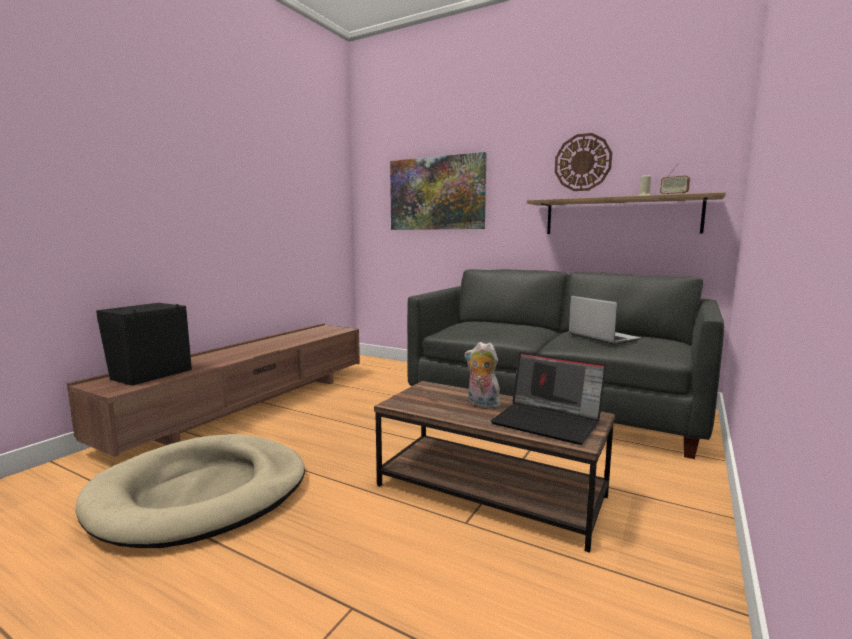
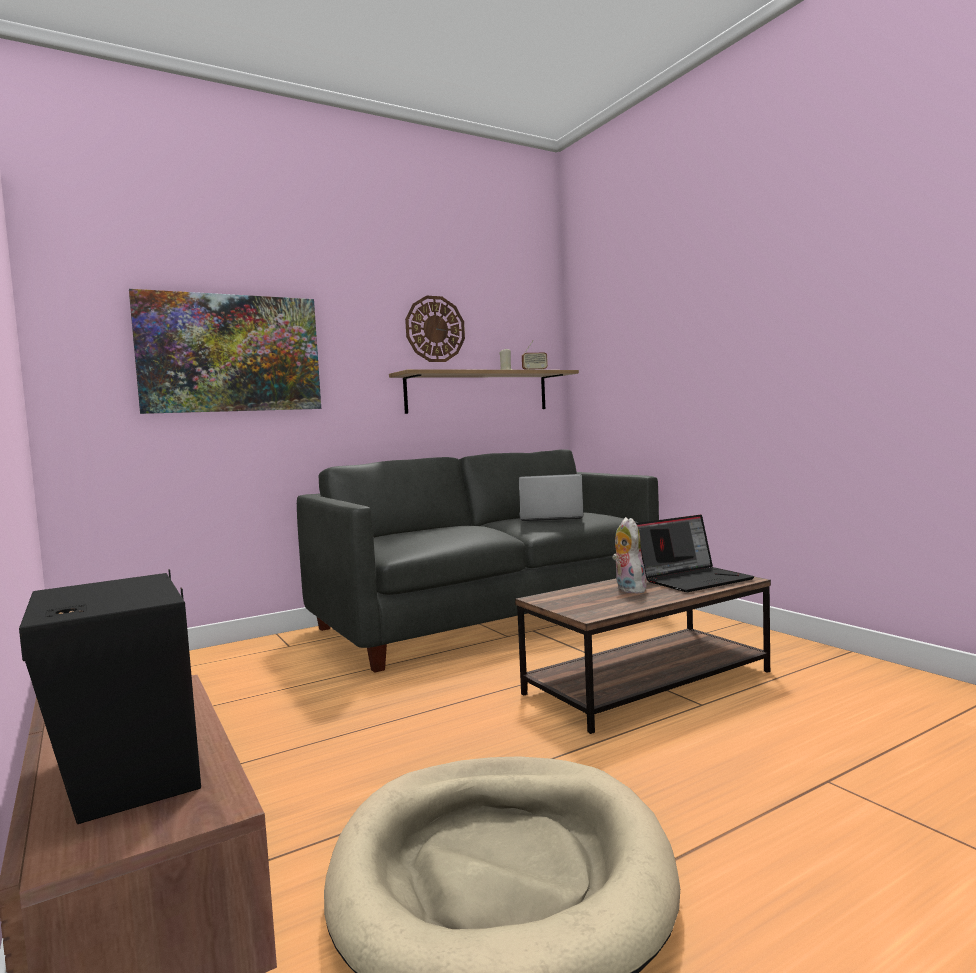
camera: 60 degrees left, 5 degrees down
(481, 404) = (628, 589): plush toy -> plush toy turned 105 degrees clockwise

